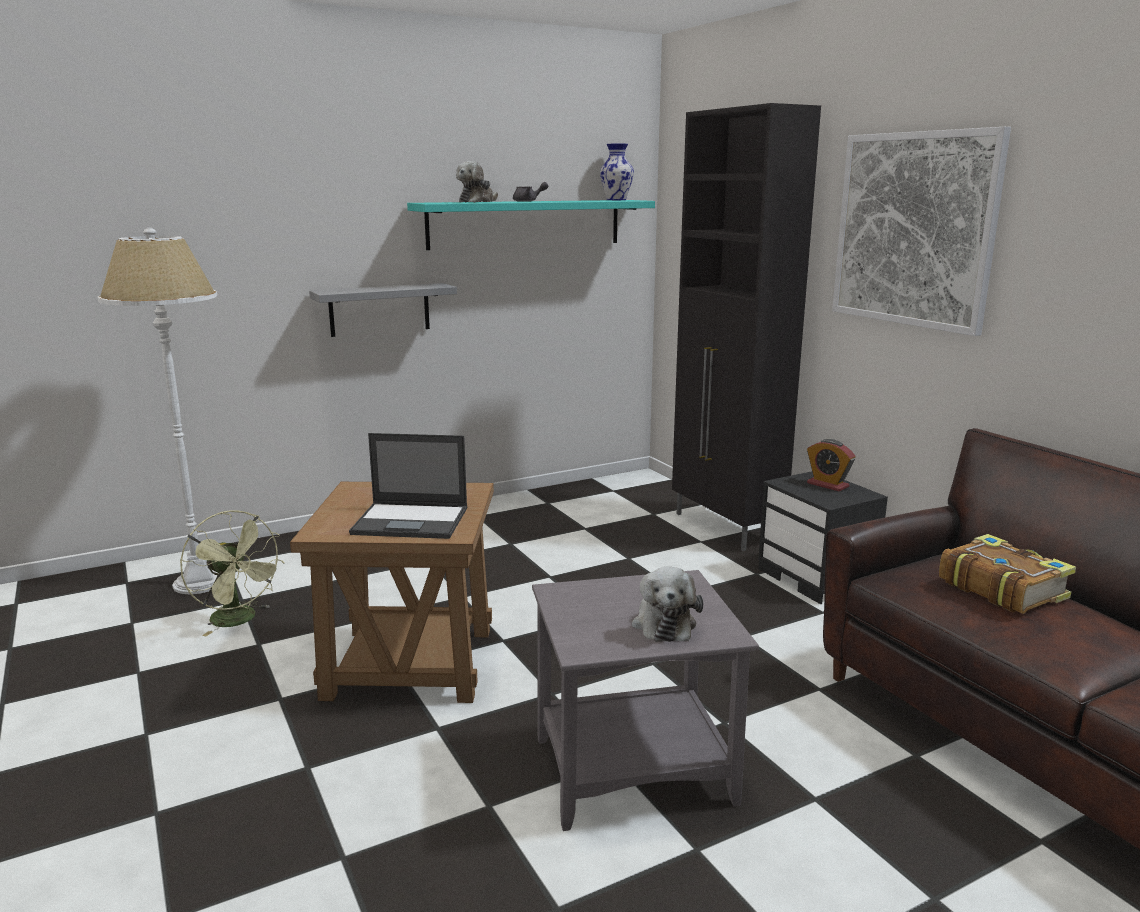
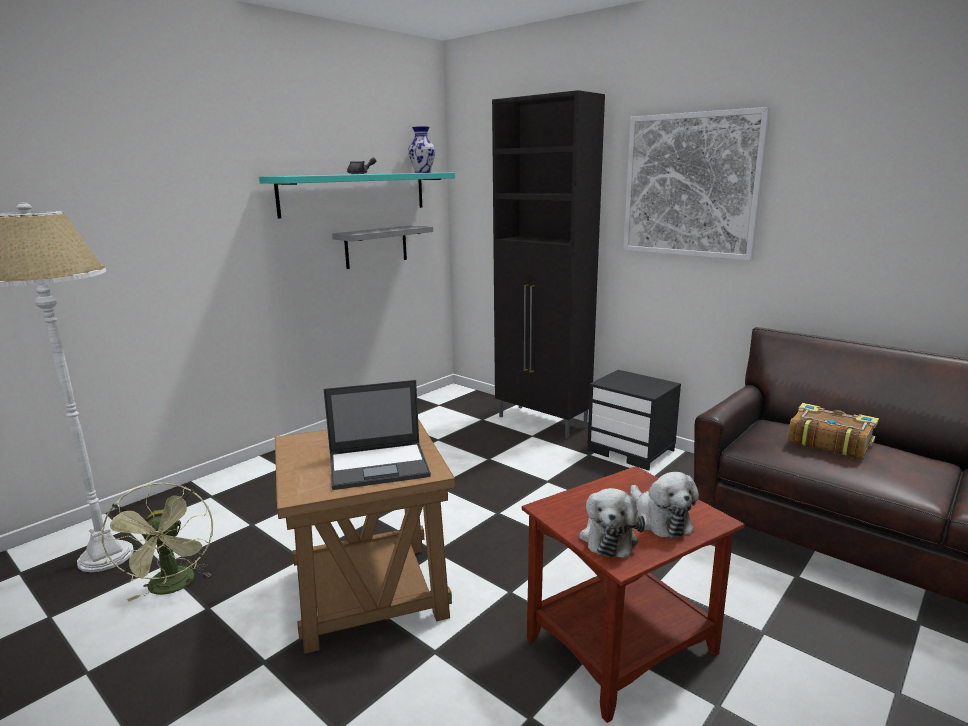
camera: 20 degrees left, 0 degrees up
(240, 620) = (173, 587): green fan -> green fan turned 45 degrees clockwise
(379, 309) = (241, 273): grey shelf -> grey shelf (376, 246)
(477, 202) = (321, 174): plush toy -> plush toy (609, 537)
(633, 768) = (619, 644): grey side table -> brown side table
(827, 485) = (635, 380): alarm clock -> none

